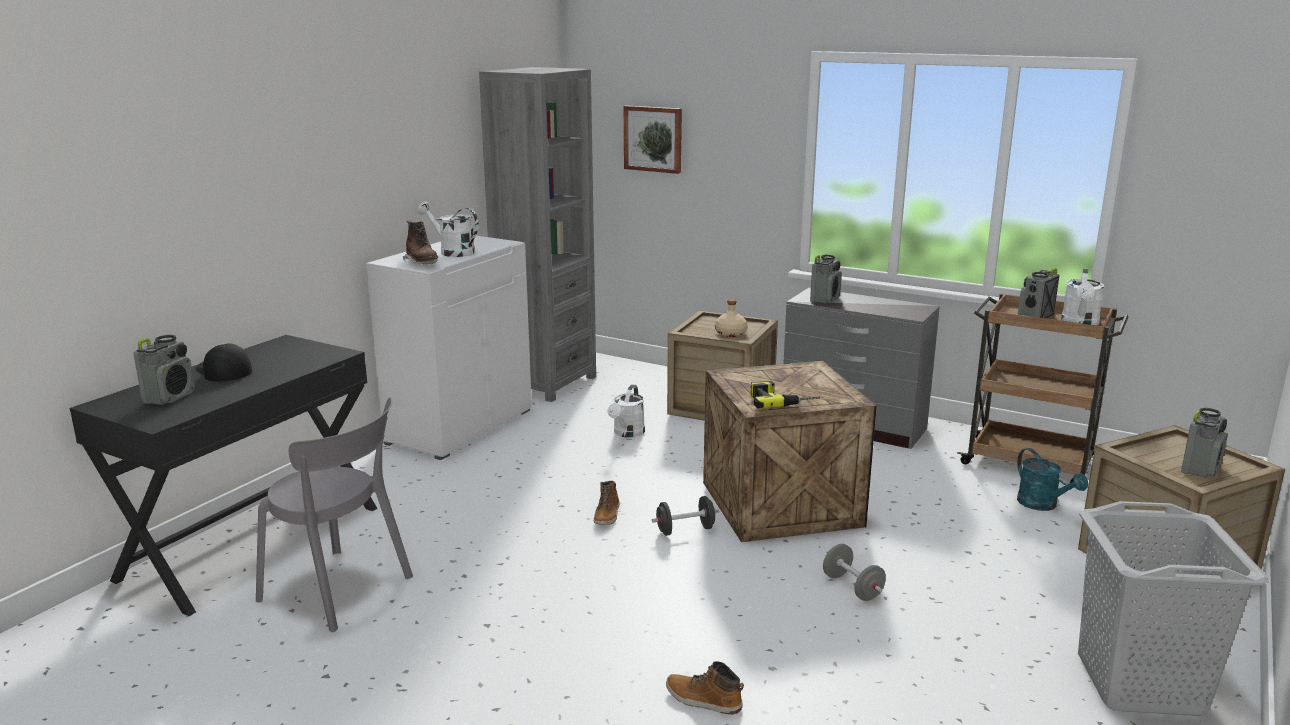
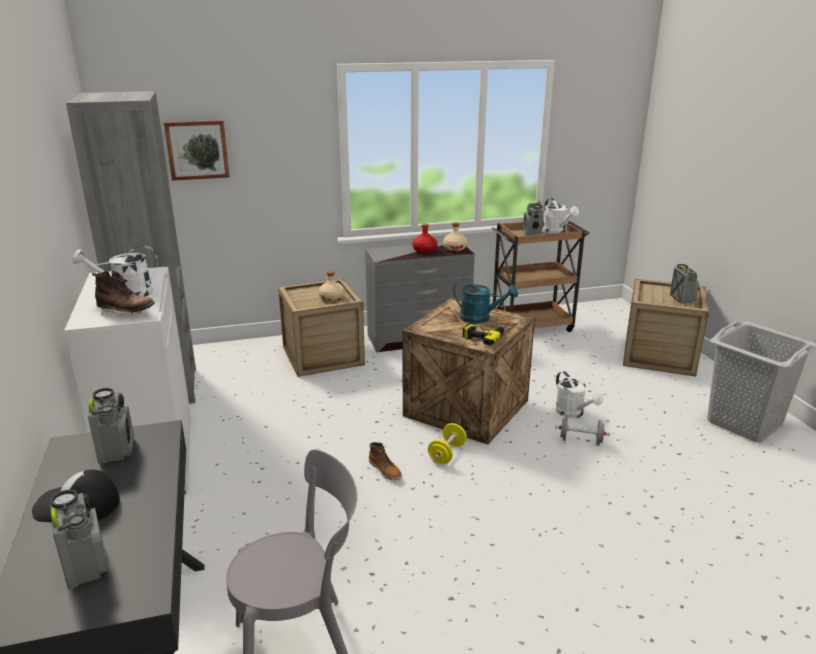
camera: 45 degrees left, 5 degrees up
(627, 433) = (295, 403): white watering can -> white watering can (573, 413)
(685, 530) = (447, 454): black dumbbell -> yellow dumbbell
(703, 700) = (635, 556): boot -> none
(825, 299) = (394, 254): radio -> radio (116, 449)
(869, 304) = (424, 250): none -> red bottle
(911, 311) = (455, 248): none -> beige bottle
(1043, 505) = (574, 348): turquoise watering can -> turquoise watering can (480, 318)

